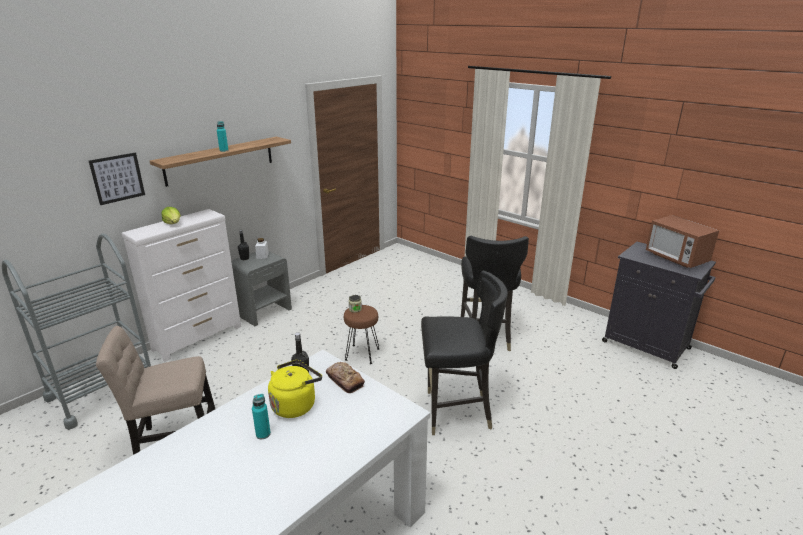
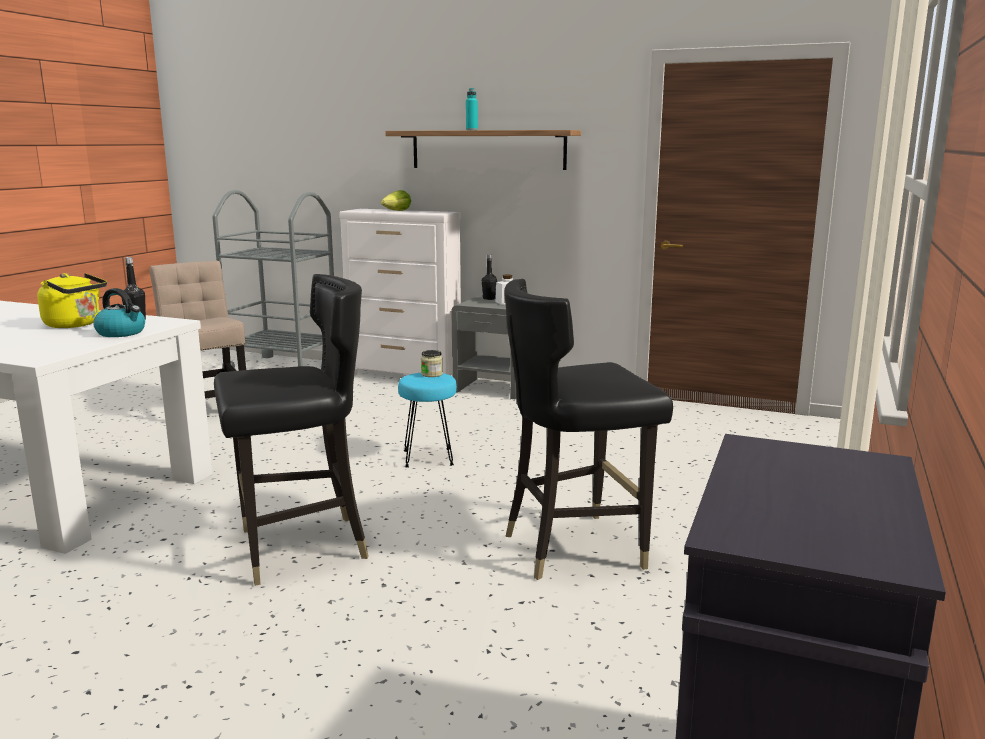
camera: 70 degrees right, 10 degrees down
(117, 178) = (367, 145): picture -> none
(263, 434) = (25, 323): turquoise bottle -> none
(345, 380) = (122, 333): bread -> kettle
(362, 354) = (429, 458): brown stool -> turquoise stool
(456, 412) = (300, 548): black chair -> black chair turned 90 degrees counterclockwise
(676, 258) = (841, 510): microwave -> none

